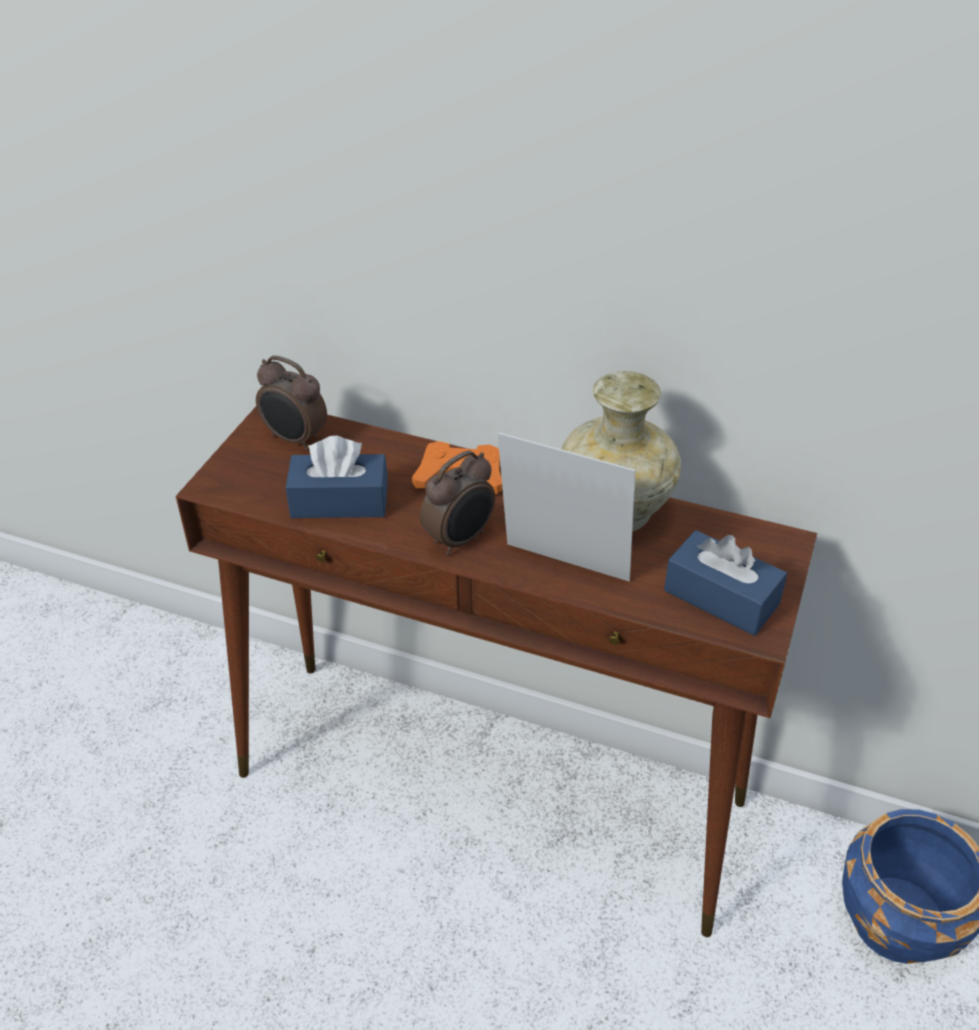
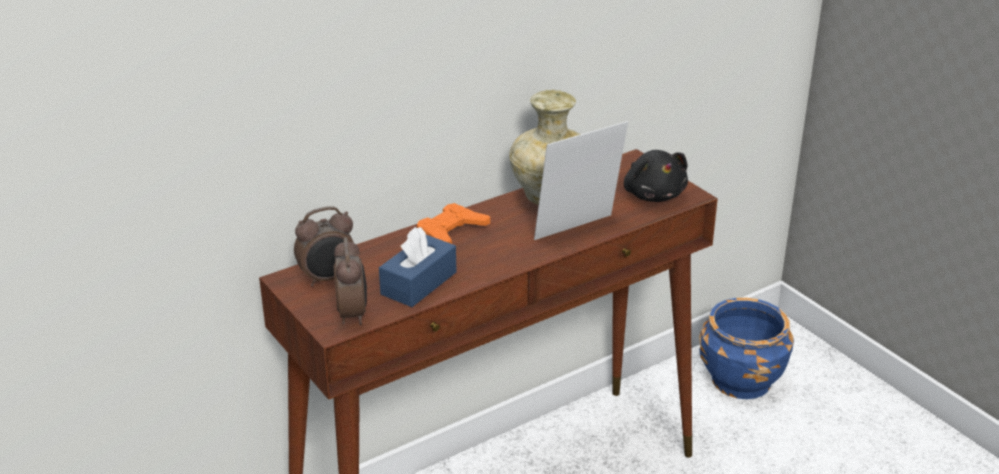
camera: 55 degrees left, 10 degrees down
(460, 540) = (511, 254): alarm clock -> alarm clock (353, 314)
(721, 597) = (653, 194): blue tissue box -> black plush toy

